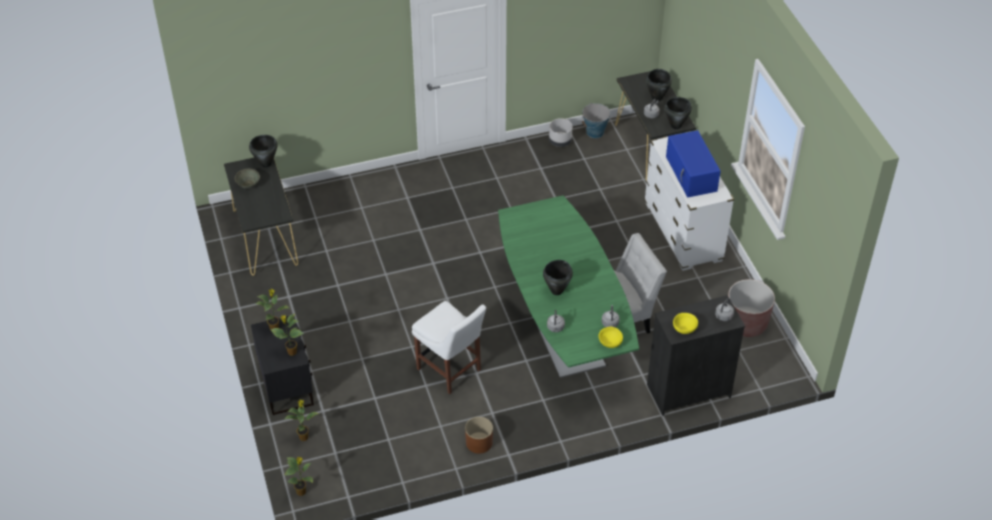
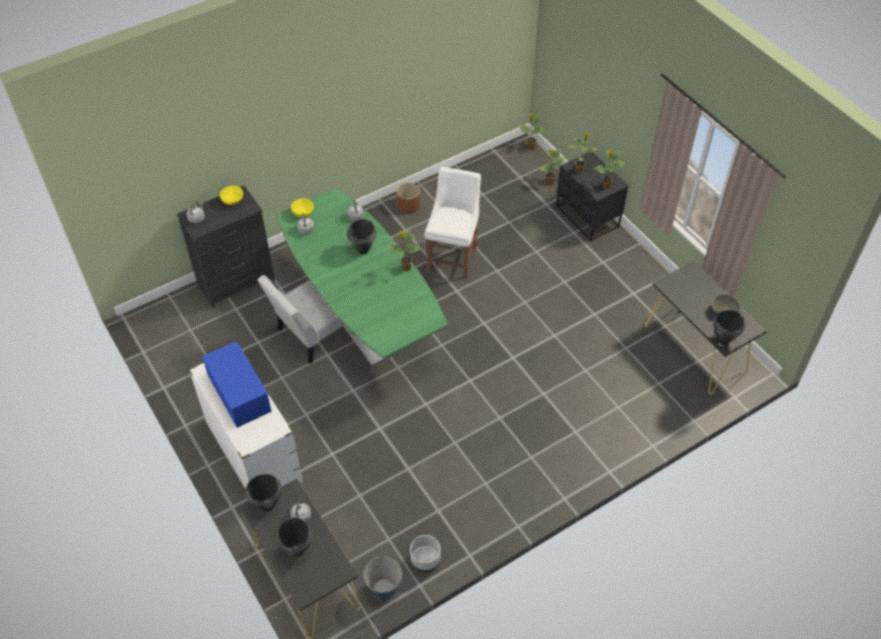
camera: 165 degrees right, 5 degrees up
(451, 371) = (453, 256): white chair -> white chair turned 75 degrees clockwise
(520, 265) = (405, 268): none -> potted plant
(746, 323) = (182, 359): brown planter -> none

